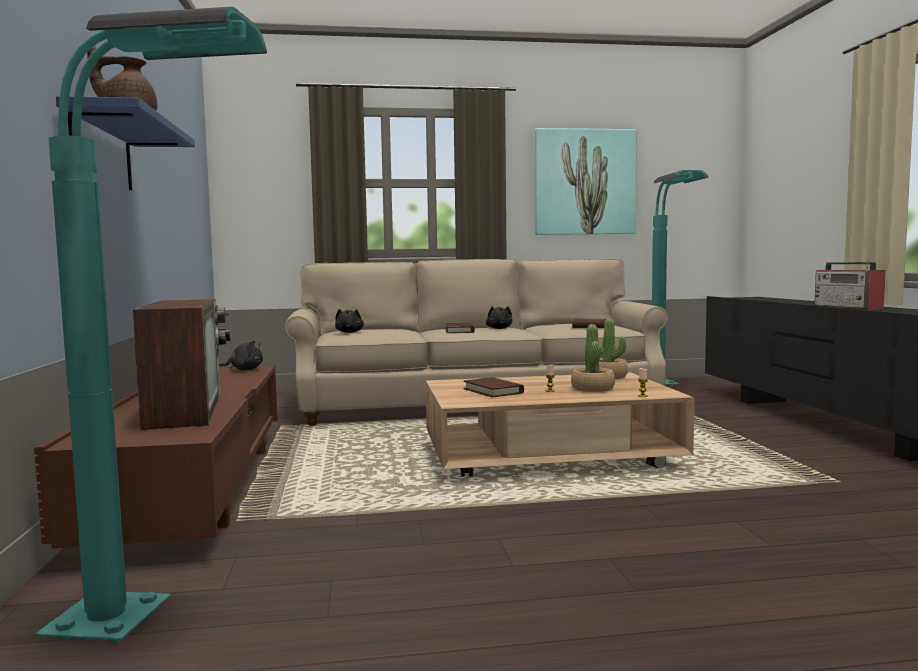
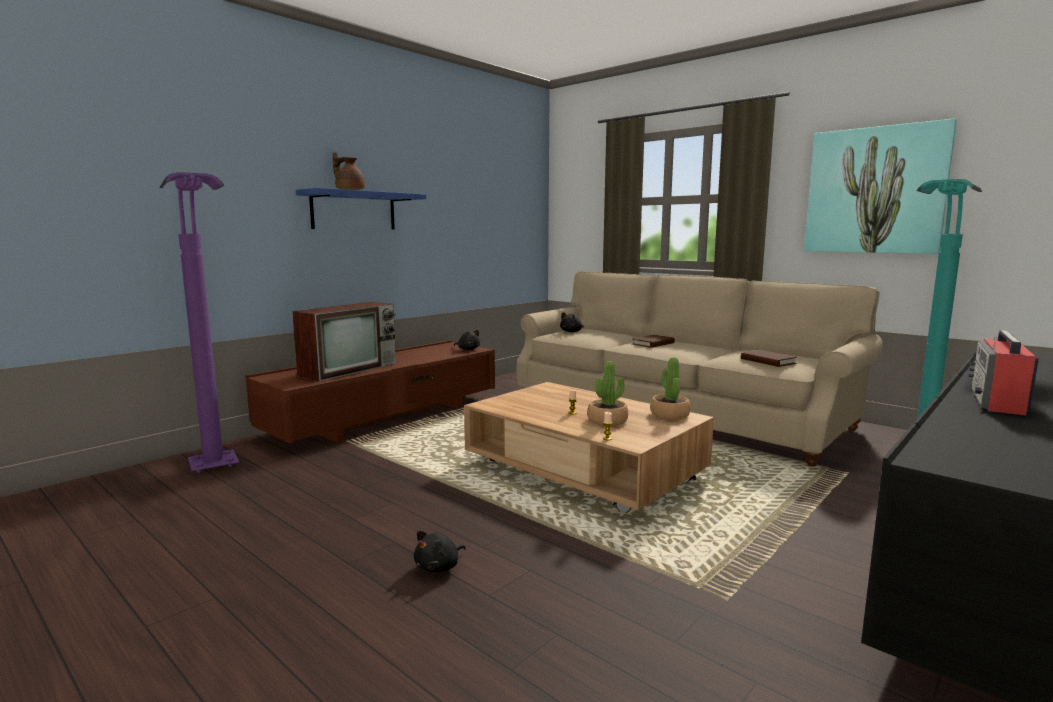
camera: 50 degrees right, 5 degrees up
(168, 626) = (219, 474): turquoise floor lamp -> purple floor lamp
(493, 391) = (541, 401): brown book -> none
(499, 328) = (694, 347): black plush toy -> black plush toy (439, 567)

